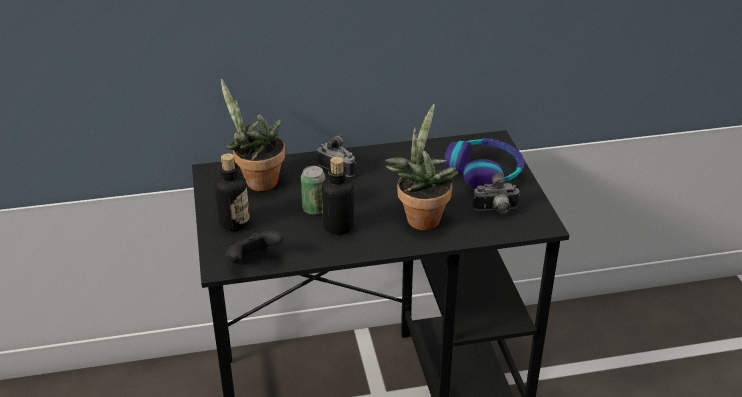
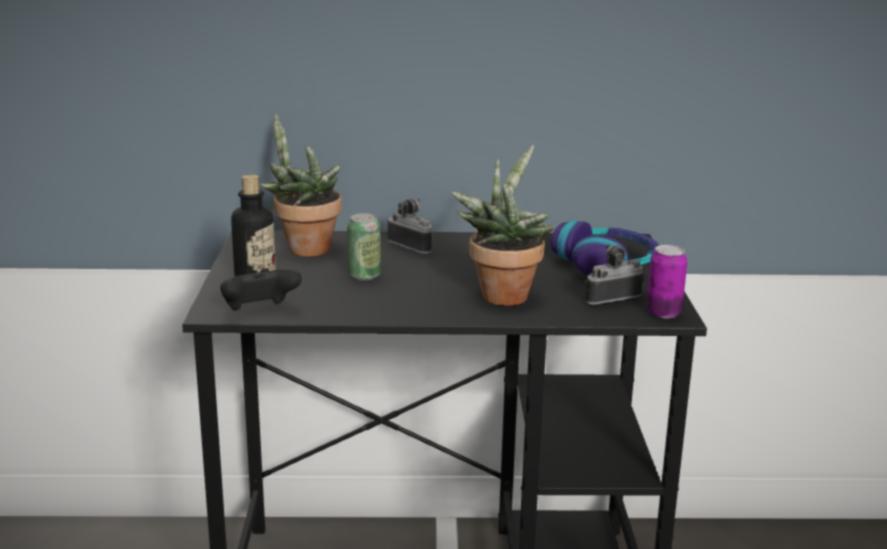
camera: 10 degrees right, 15 degrees down
(338, 226) = (388, 292): bottle -> none
(496, 210) = (609, 297): camera -> camera turned 150 degrees clockwise
(537, 223) = (663, 313): none -> can

